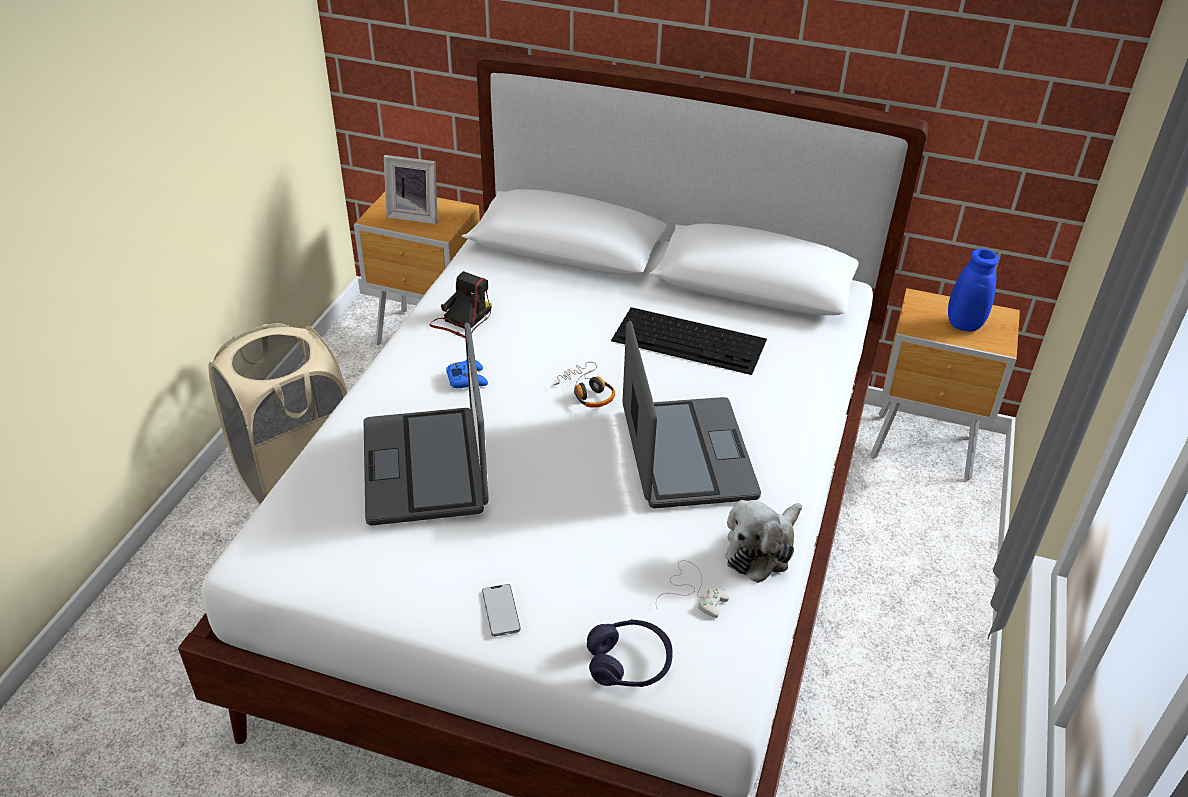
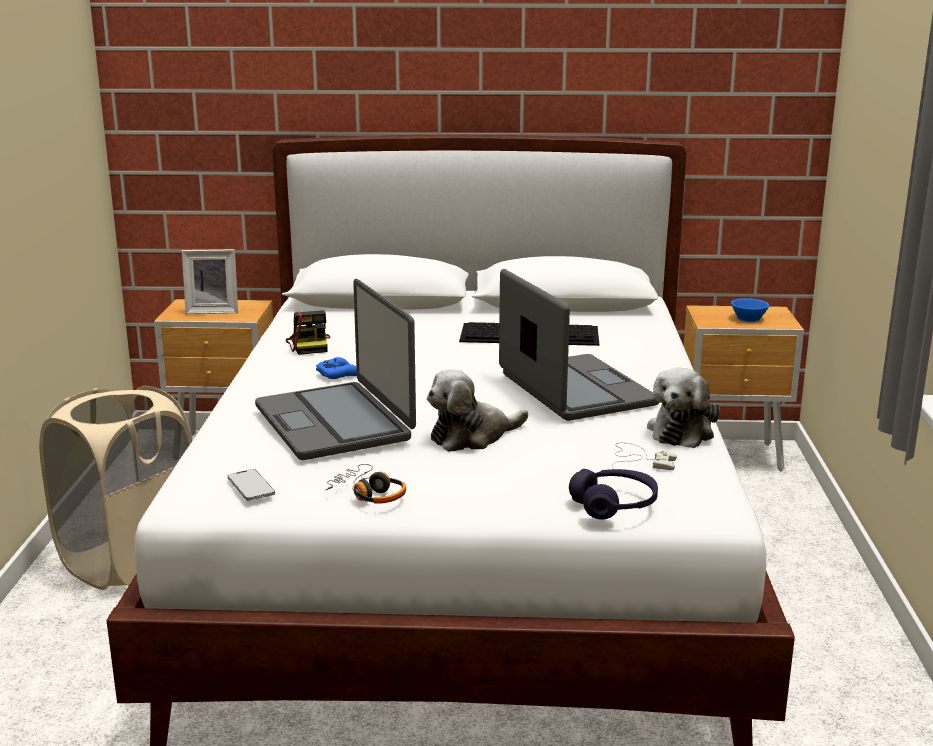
camera: 15 degrees left, 20 degrees down
(462, 320) = (309, 345): camera -> camera turned 150 degrees clockwise
(501, 611) = (468, 494): phone -> phone (251, 486)
(548, 513) = (472, 436): none -> plush toy
(587, 392) = (458, 368): headphones -> headphones (368, 494)
(961, 326) = (746, 318): blue vase -> blue cup

